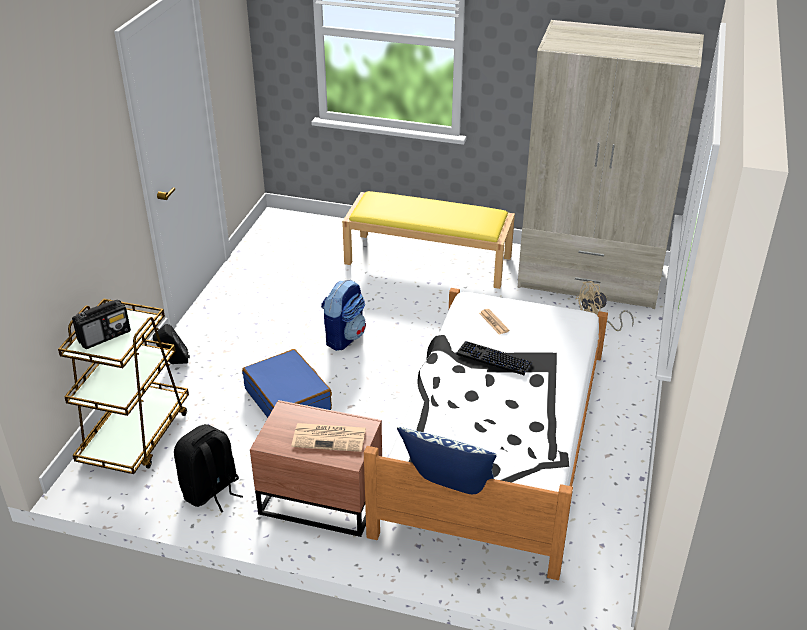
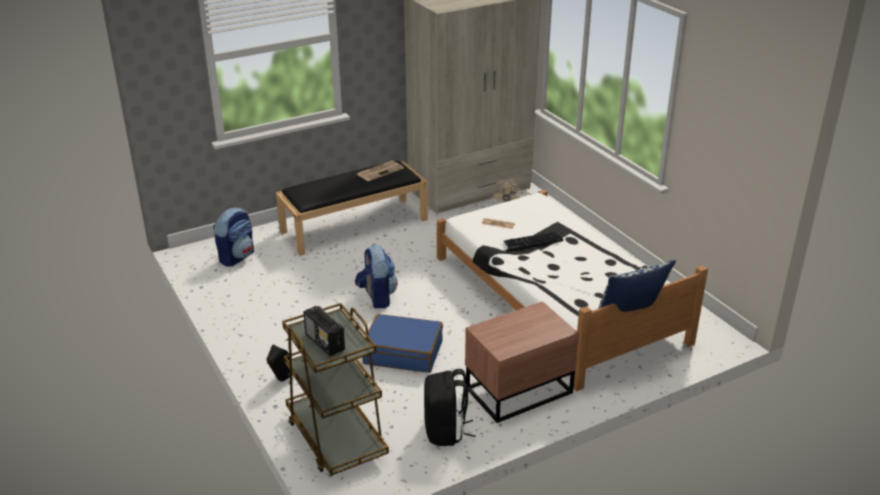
camera: 45 degrees left, 5 degrees down
(105, 336) = (325, 343): radio -> radio turned 135 degrees clockwise
(298, 239) = (237, 257): none -> backpack
(330, 437) = (532, 326): newspaper -> newspaper (380, 171)
(429, 260) = (355, 225): yellow bench -> black bench

